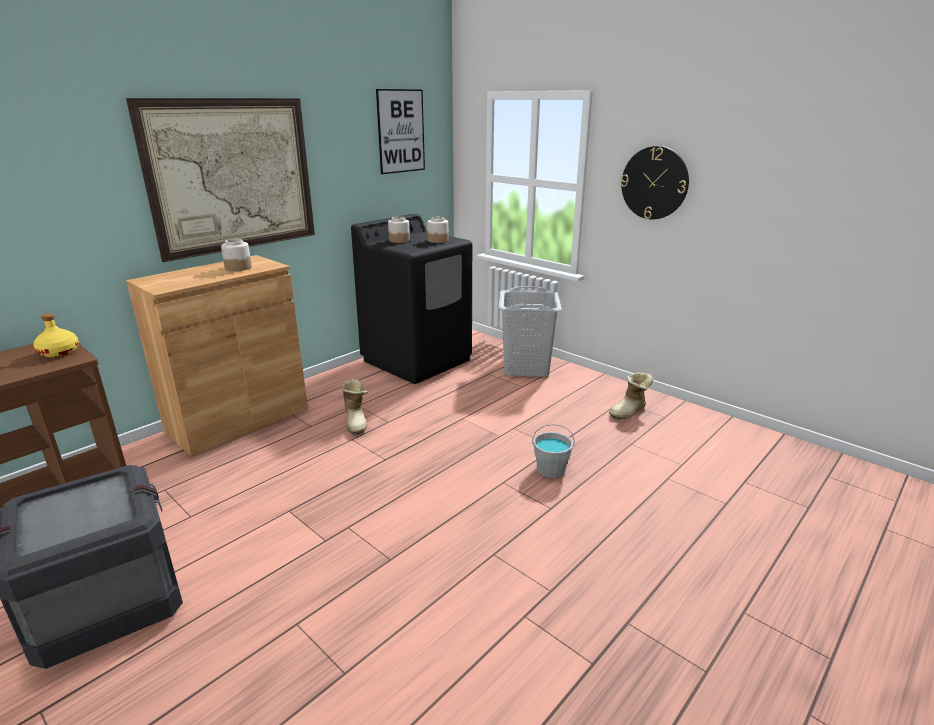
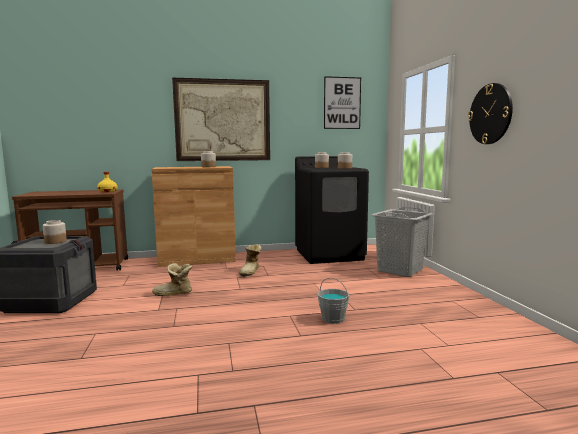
camera: 35 degrees right, 15 degrees down
(87, 499) = (55, 241): none -> jar
(630, 411) = (450, 307): boot -> boot (173, 294)

